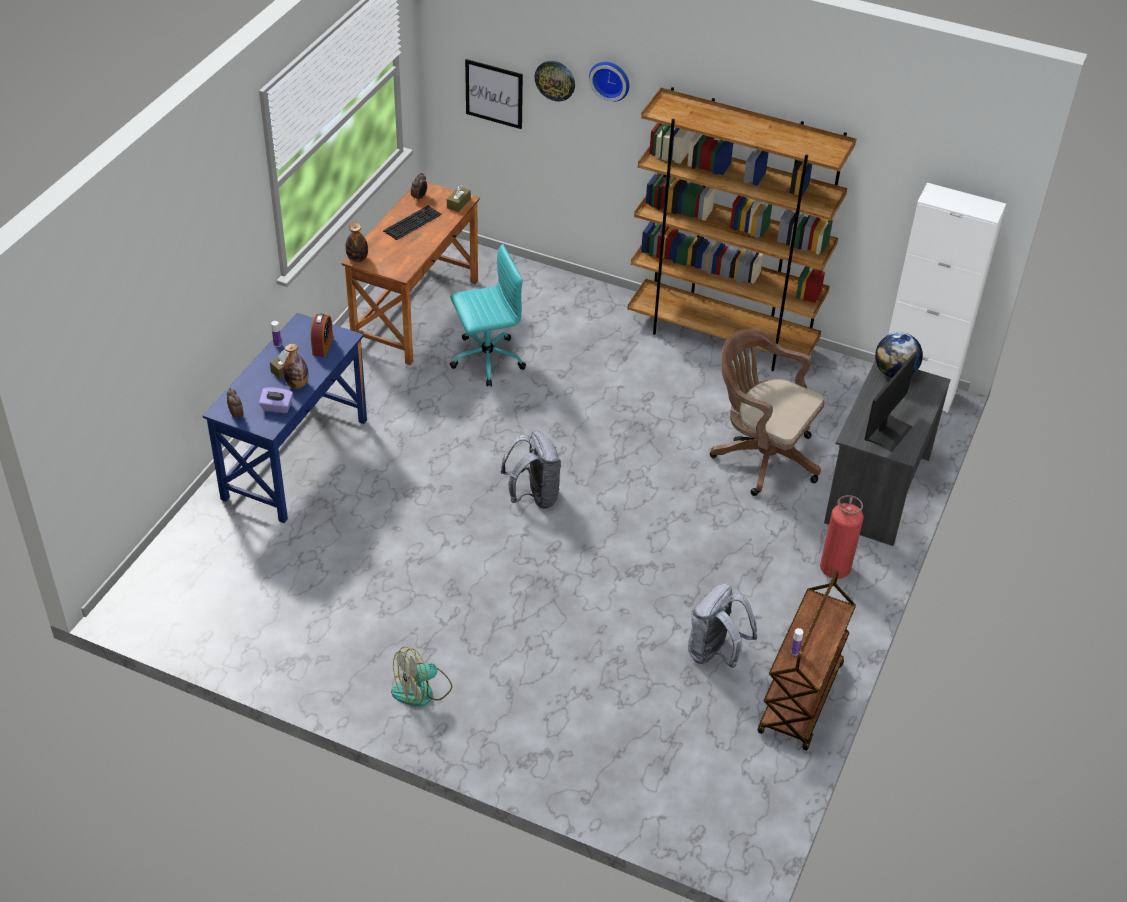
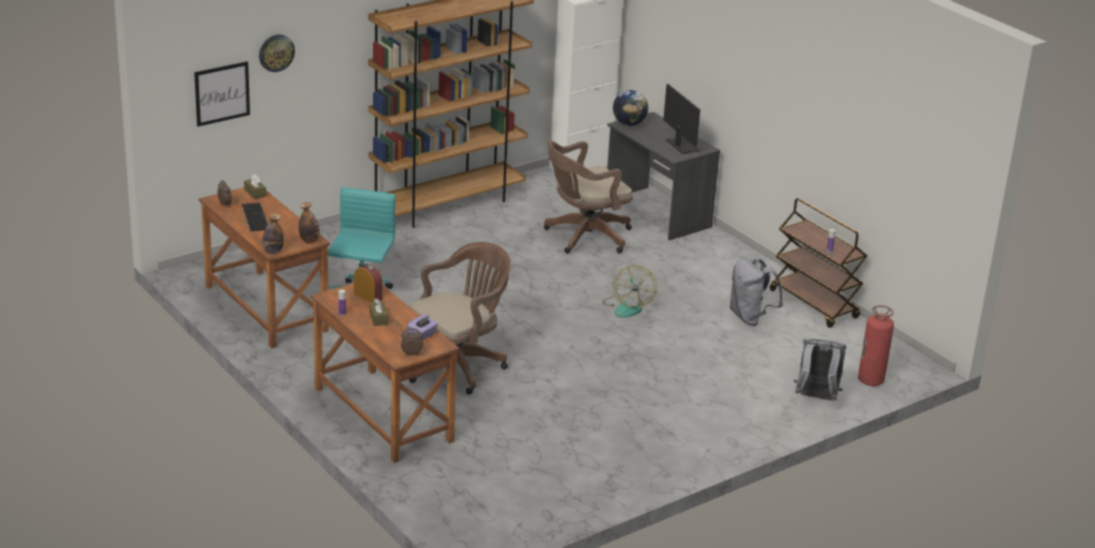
camera: 60 degrees left, 15 degrees down
(295, 459) = (382, 415): blue desk -> brown desk
(297, 384) = (403, 319): bottle -> bottle (309, 240)
(420, 471) = (458, 365): none -> brown office chair
(422, 690) = (688, 436): fan -> fan (627, 307)
(533, 496) = (535, 330): grey backpack -> grey backpack (816, 399)
(610, 79) = (323, 29): wall clock -> none
(835, 569) = (714, 252): fire extinguisher -> fire extinguisher (870, 380)

